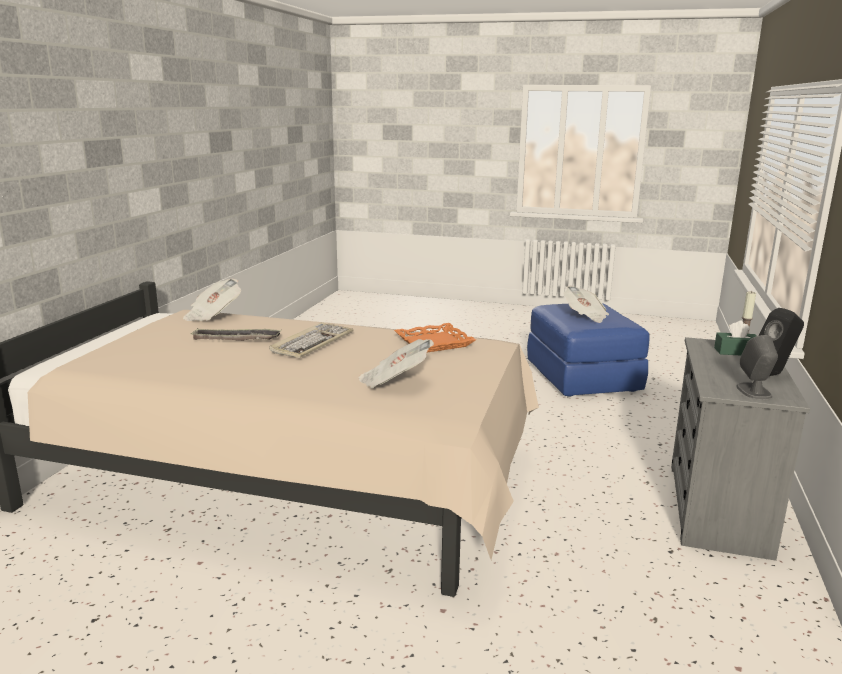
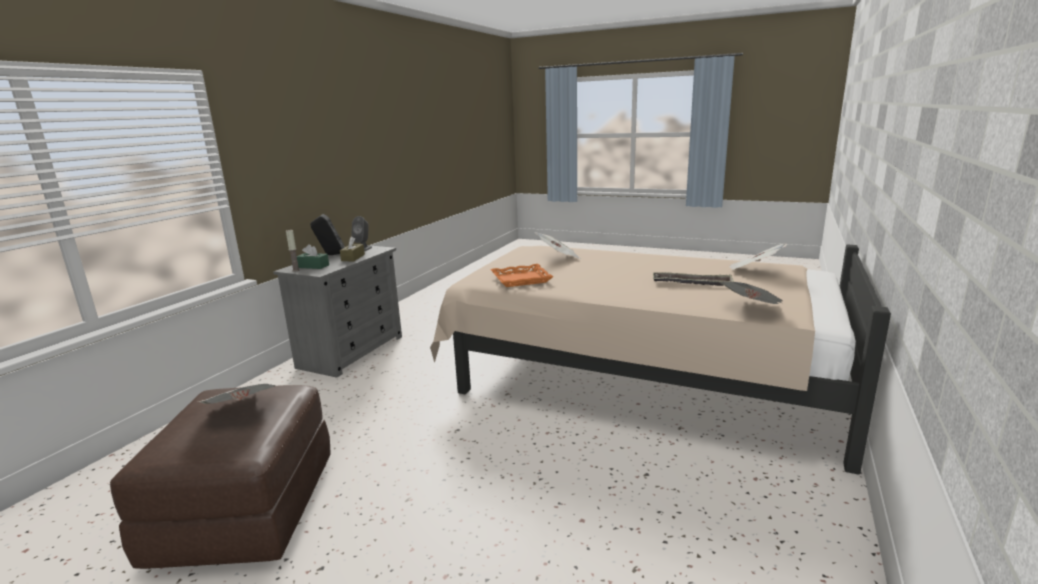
camera: 170 degrees left, 0 degrees up
(135, 358) = (754, 270): none -> newspaper
(312, 343) = (622, 279): keyboard -> none
(583, 378) = (245, 508): blue ottoman -> brown ottoman
(718, 368) = (353, 258): none -> brown tissue box

